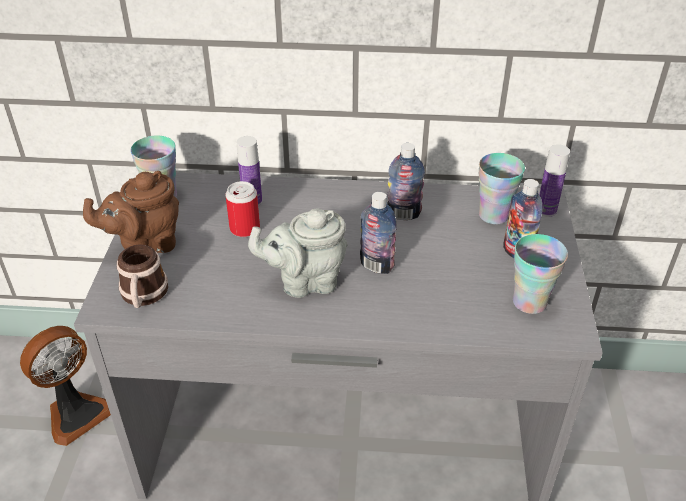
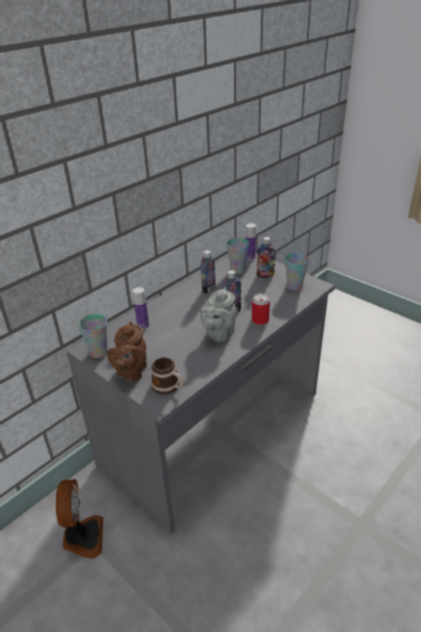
camera: 50 degrees left, 5 degrees down
(245, 228) = (160, 336): can -> can (260, 320)

